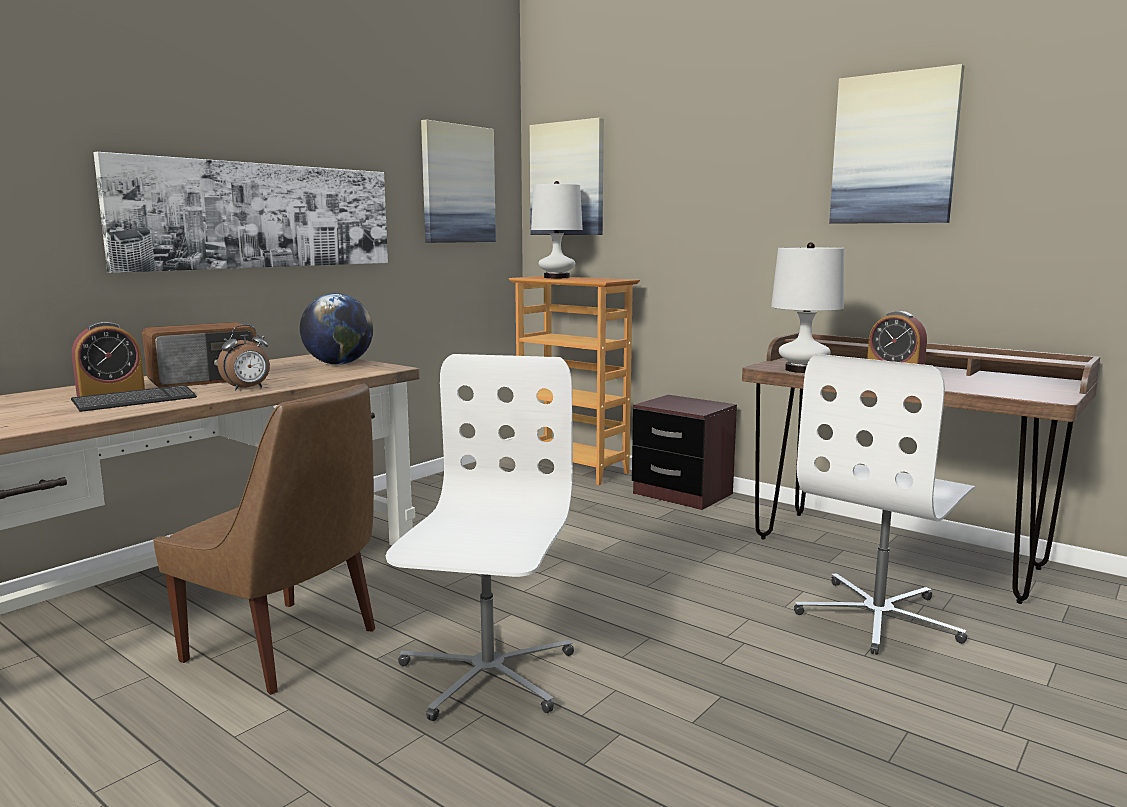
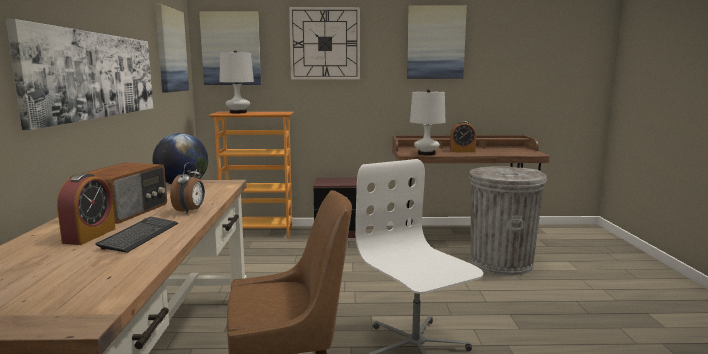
camera: 40 degrees left, 0 degrees up
(695, 163) = (325, 43): none -> wall clock
(879, 617) = (500, 263): white office chair -> grey trash can

